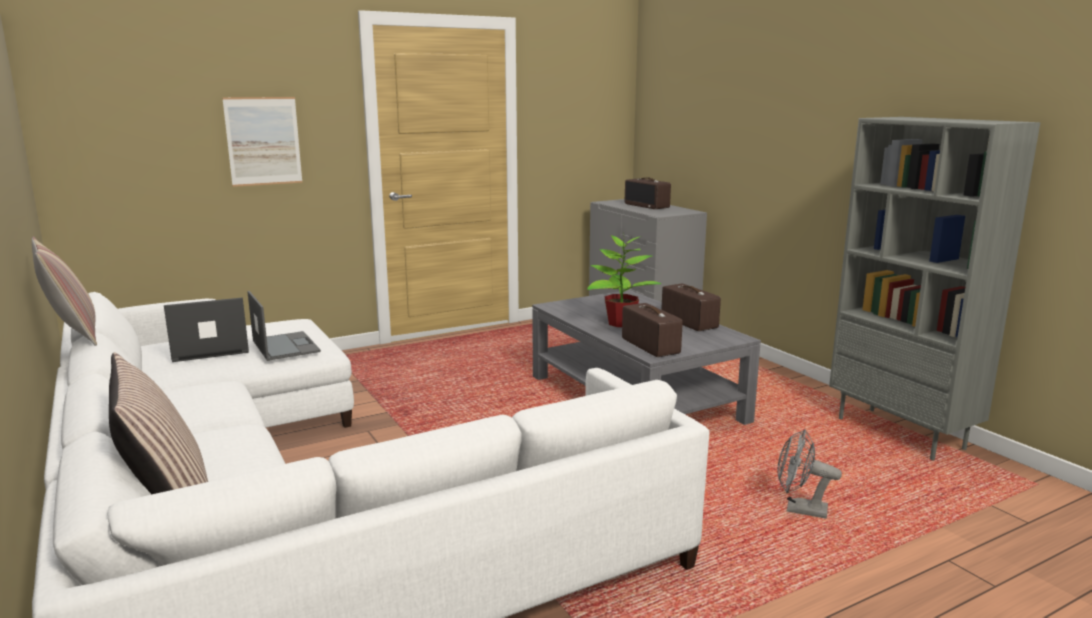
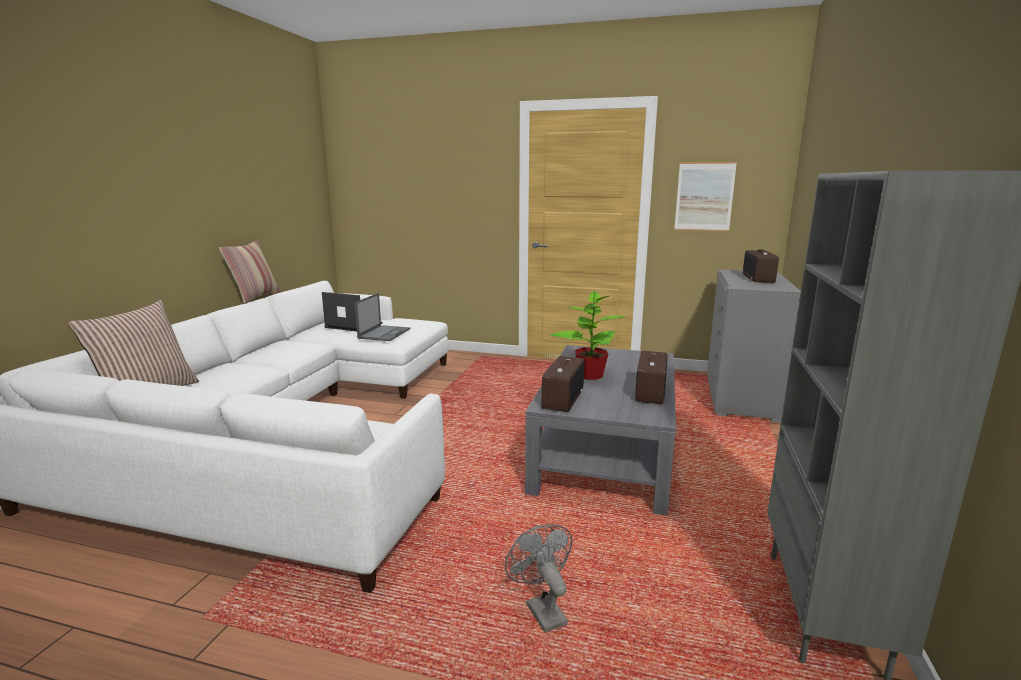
camera: 45 degrees right, 0 degrees up
(263, 141) = (449, 198): picture -> picture (704, 197)

